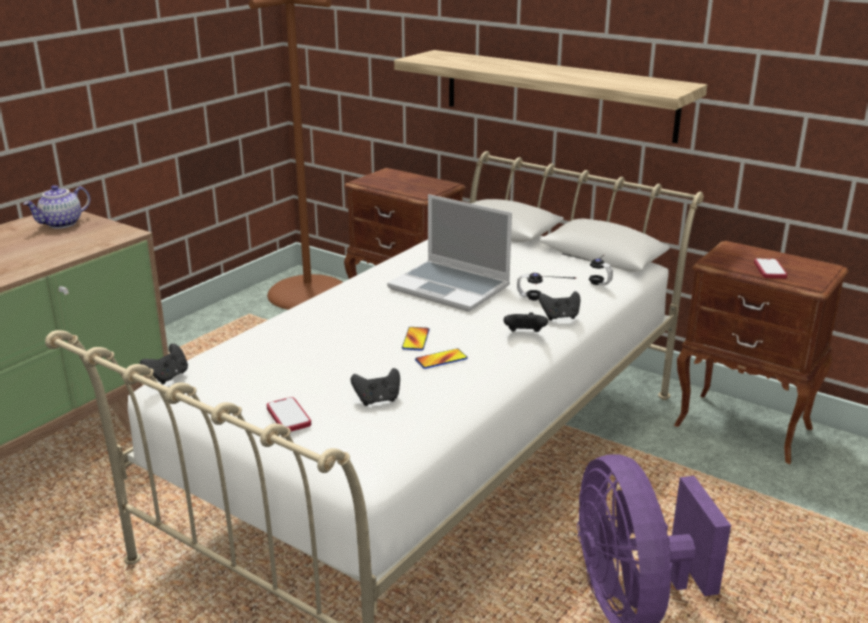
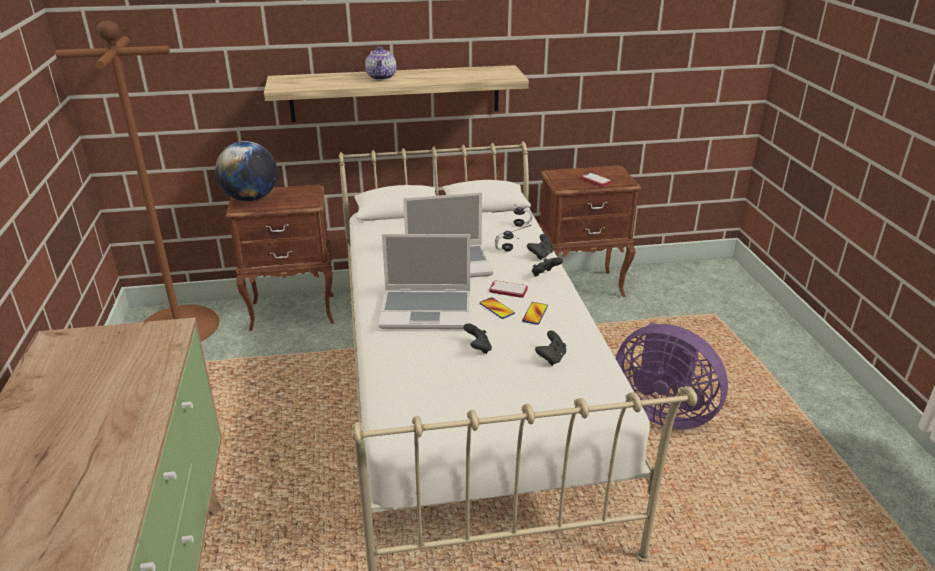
camera: 45 degrees left, 5 degrees up
(62, 224) = (84, 348): teapot -> teapot (382, 77)
(168, 377) = (393, 422): black game controller -> black game controller (478, 348)
(288, 416) = (525, 399): phone -> phone (508, 290)
(355, 314) = (427, 310): none -> laptop
(383, 177) = (251, 199): none -> globe

